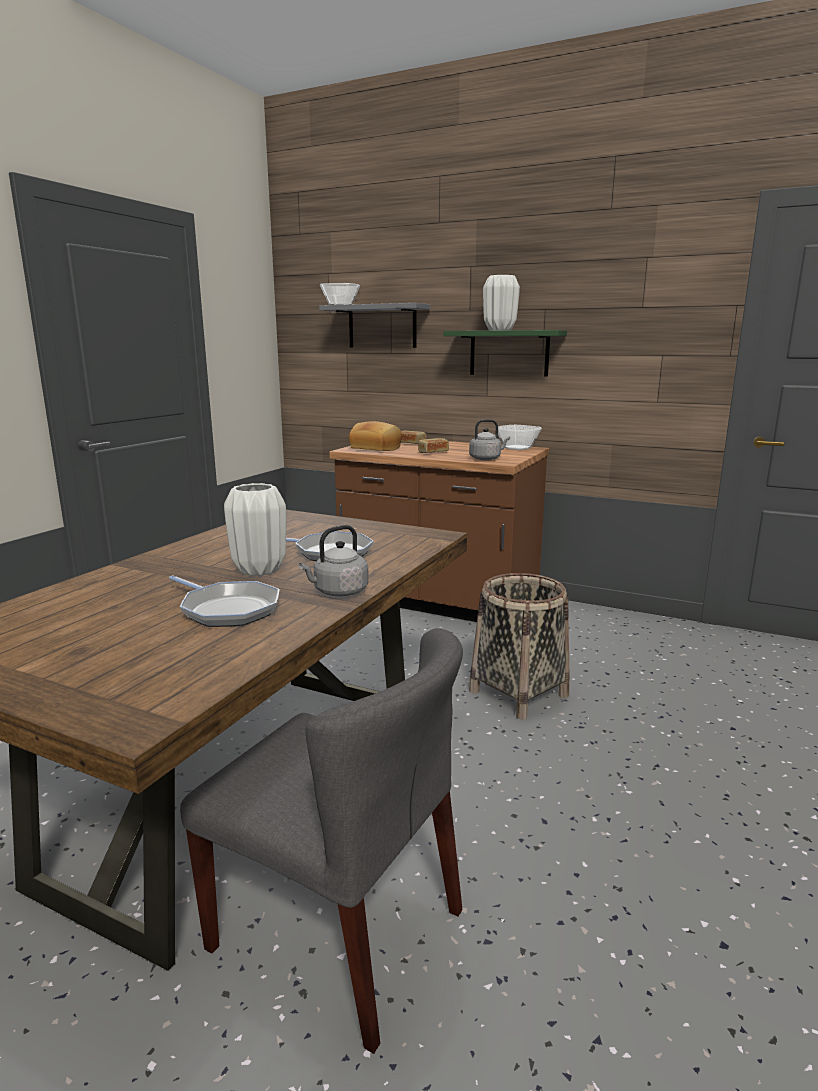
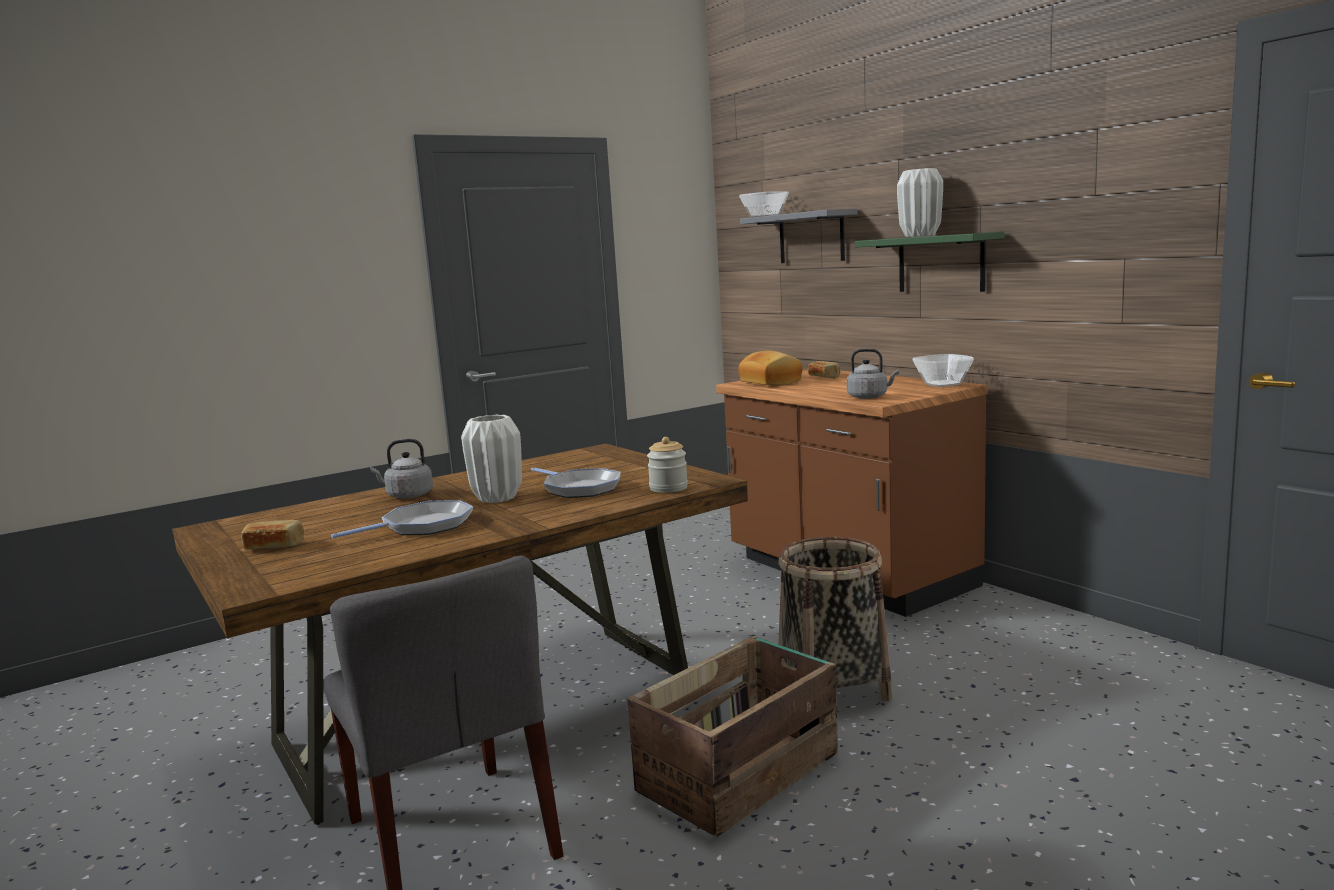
camera: 30 degrees right, 5 degrees down
(227, 609) = (422, 526): frying pan -> frying pan turned 105 degrees counterclockwise
(338, 592) = (526, 522): grey kettle -> grey kettle (407, 495)
(414, 545) = (668, 488): none -> jar
(432, 452) = (823, 388): bread -> bread (275, 546)
(526, 783) = (741, 772): none -> crate

